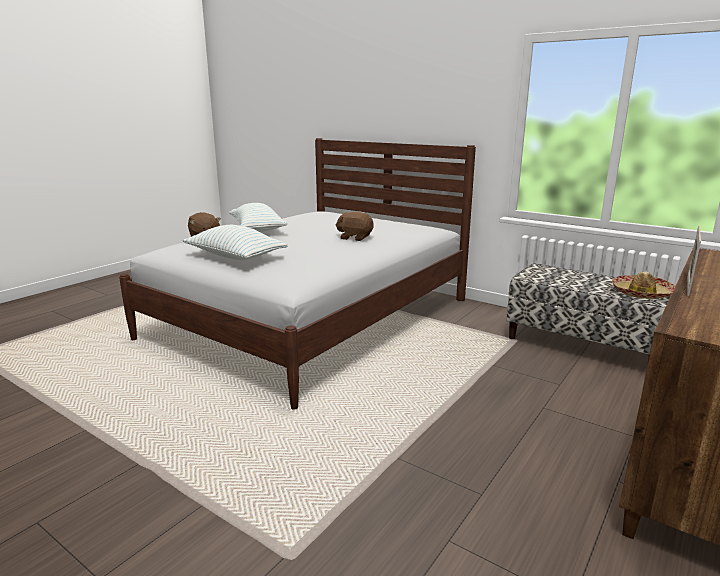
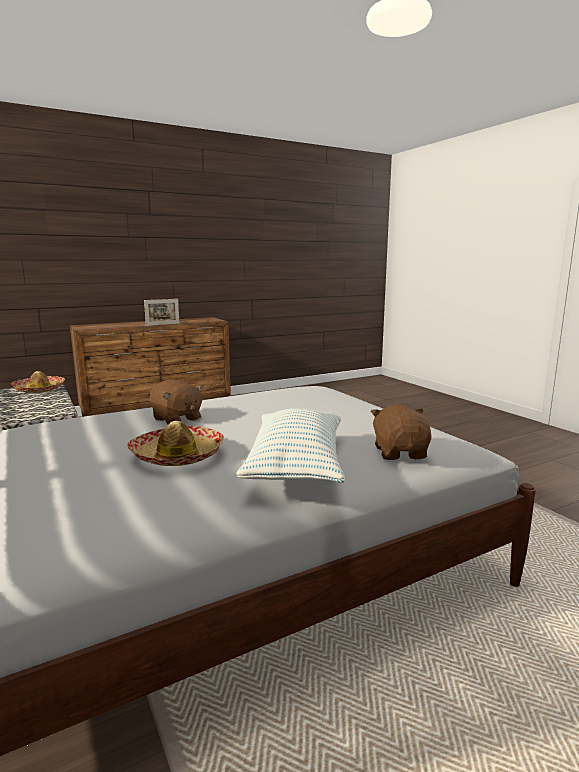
camera: 155 degrees left, 5 degrees down
(235, 257) = (357, 412): pillow -> none
(318, 226) = (178, 455): none -> hat

